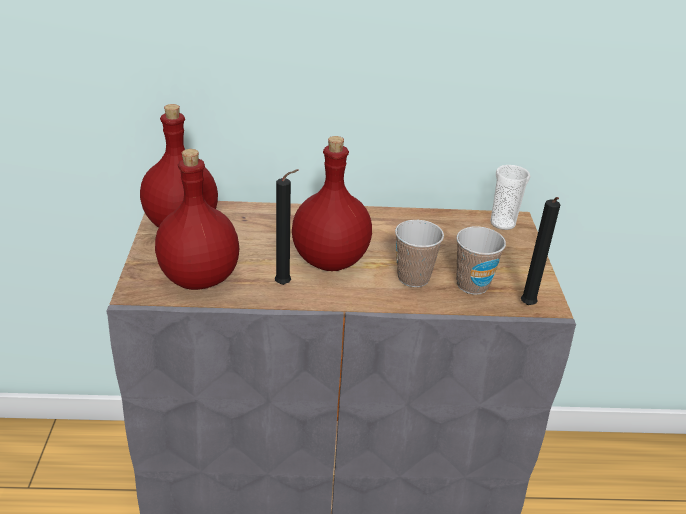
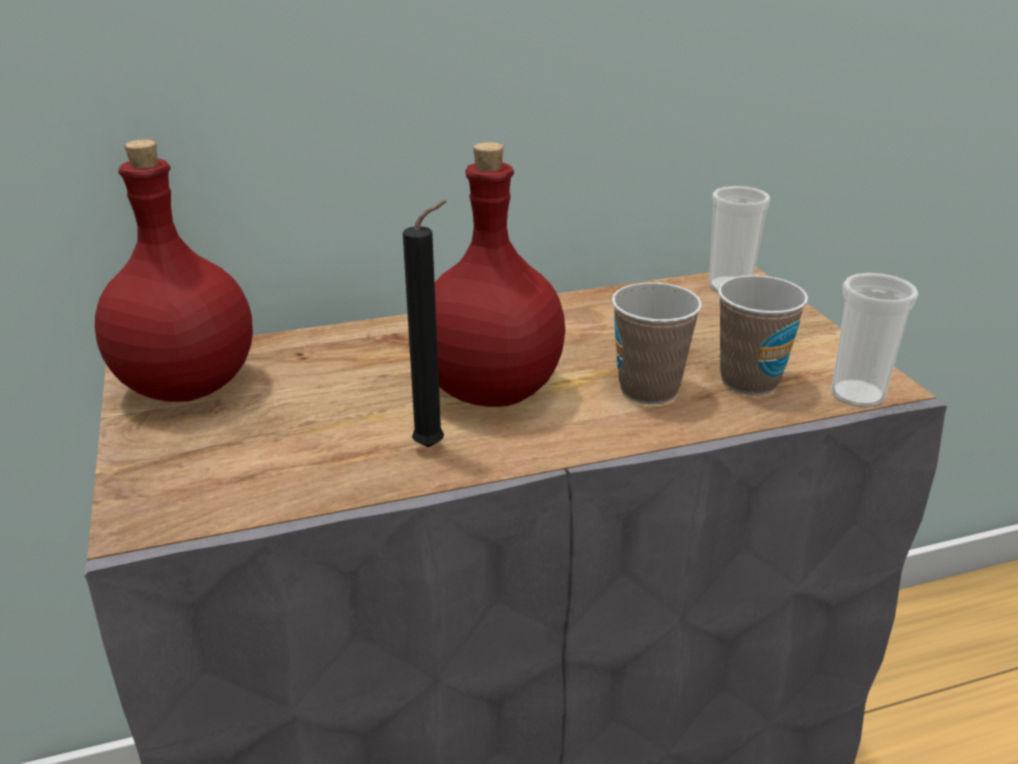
camera: 15 degrees left, 5 degrees down
(199, 277) = (261, 467): red bottle -> none
(527, 306) = (857, 395): black candle -> cup

